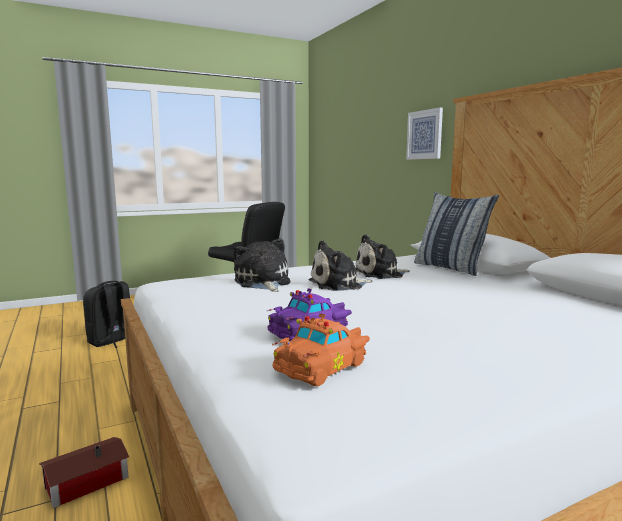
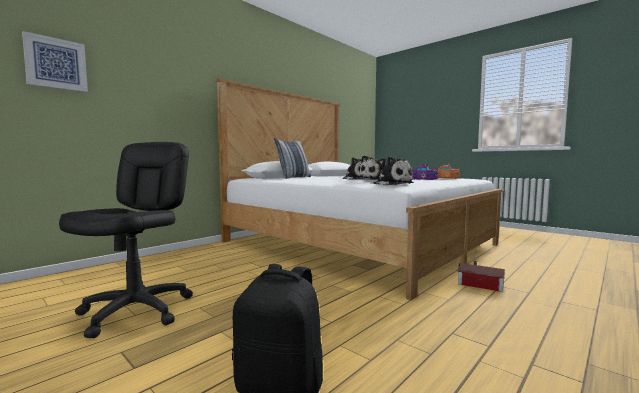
camera: 110 degrees left, 5 degrees down
(381, 274) = (321, 179): plush toy -> plush toy (391, 184)
(425, 135) = (178, 95): picture -> picture (56, 63)

